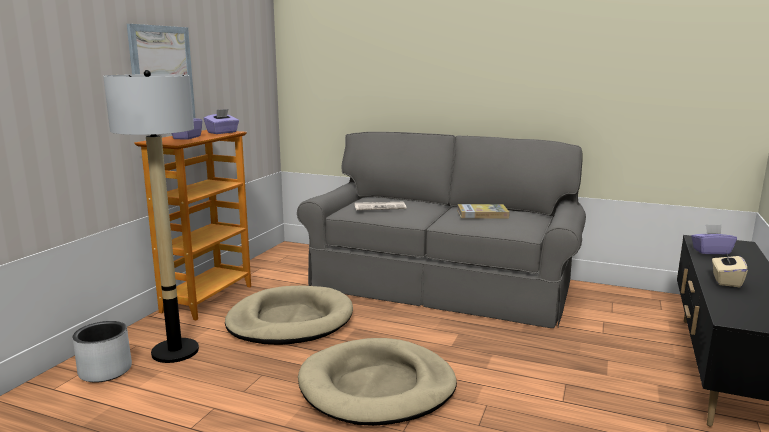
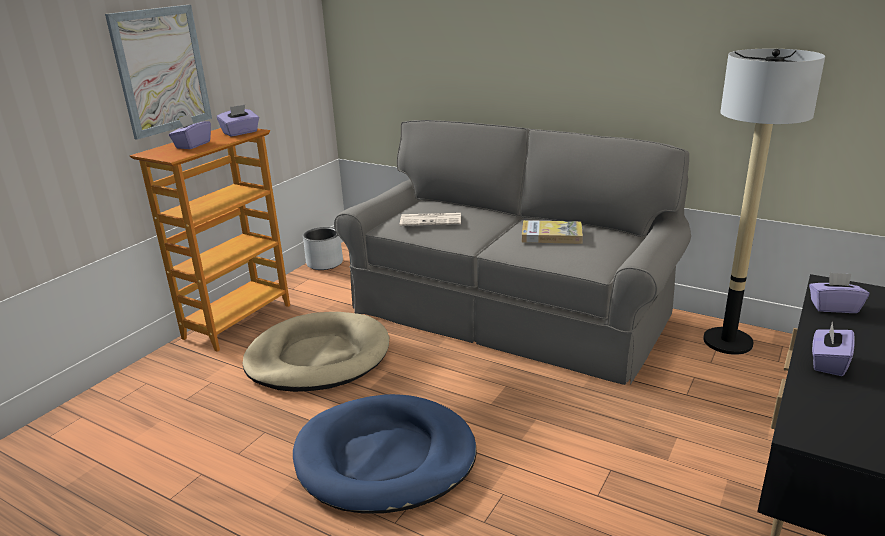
camera: 10 degrees right, 10 degrees up
(106, 371) = (106, 415): grey planter -> grey planter (325, 263)
(175, 351) = (184, 393): floor lamp -> floor lamp (728, 341)
(377, 387) = (385, 458): beige dog bed -> blue dog bed
(726, 281) = (828, 363): beige tissue box -> purple tissue box

